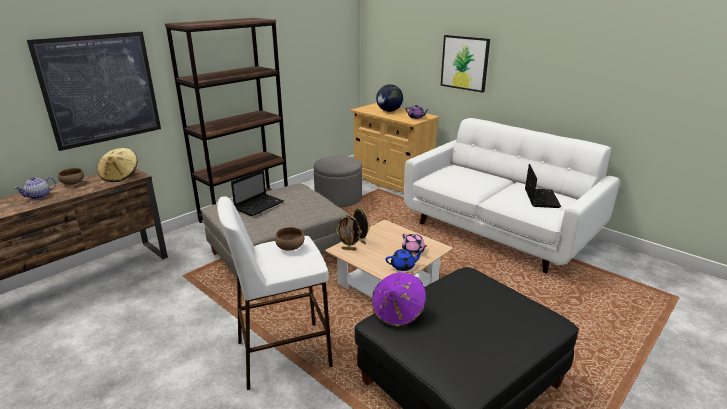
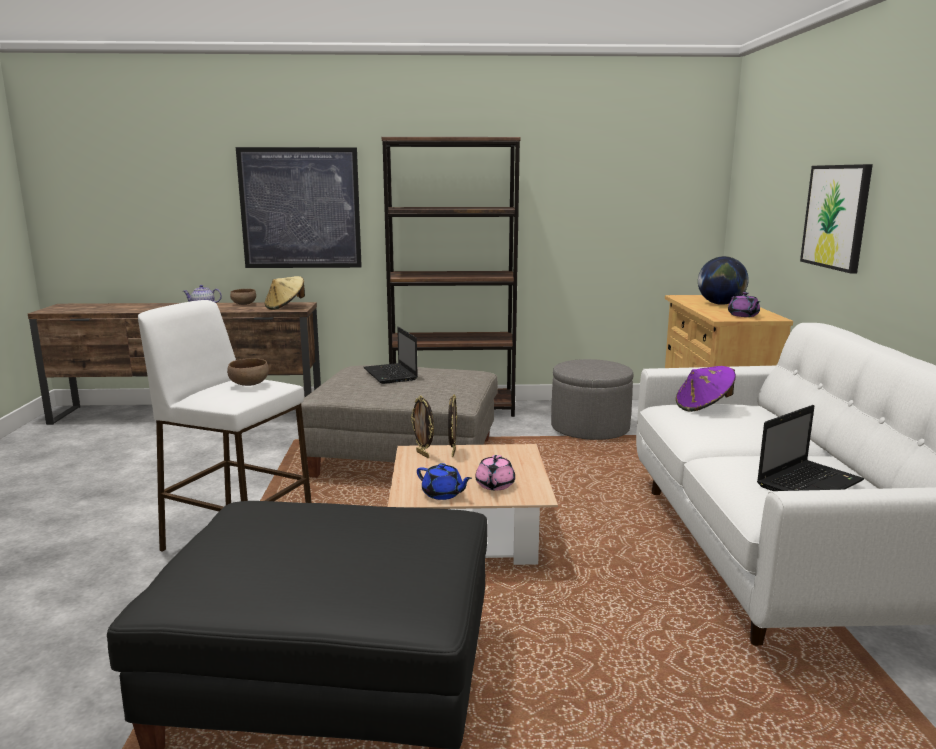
camera: 45 degrees right, 10 degrees down
(260, 205) = (391, 375): laptop -> laptop turned 75 degrees clockwise
(398, 313) = (274, 506): purple hat -> purple hat (703, 407)

